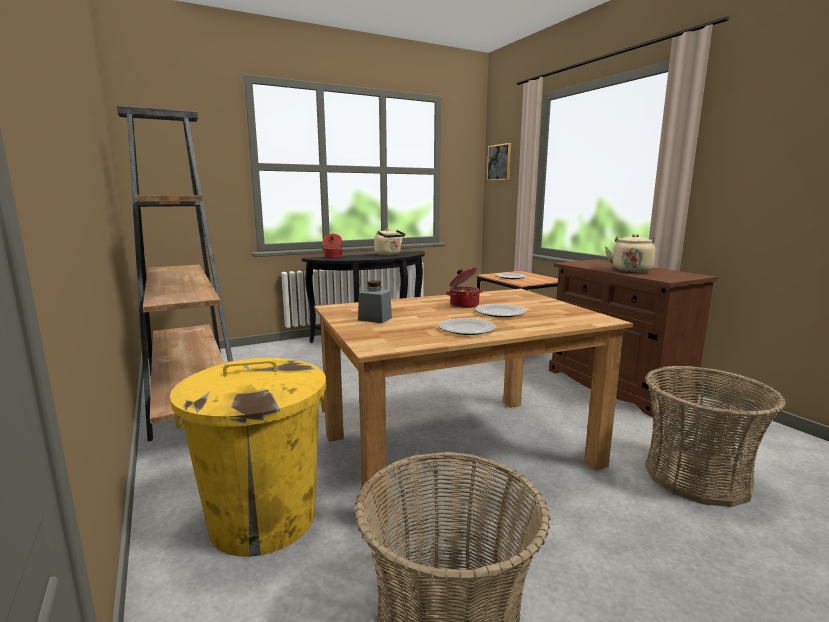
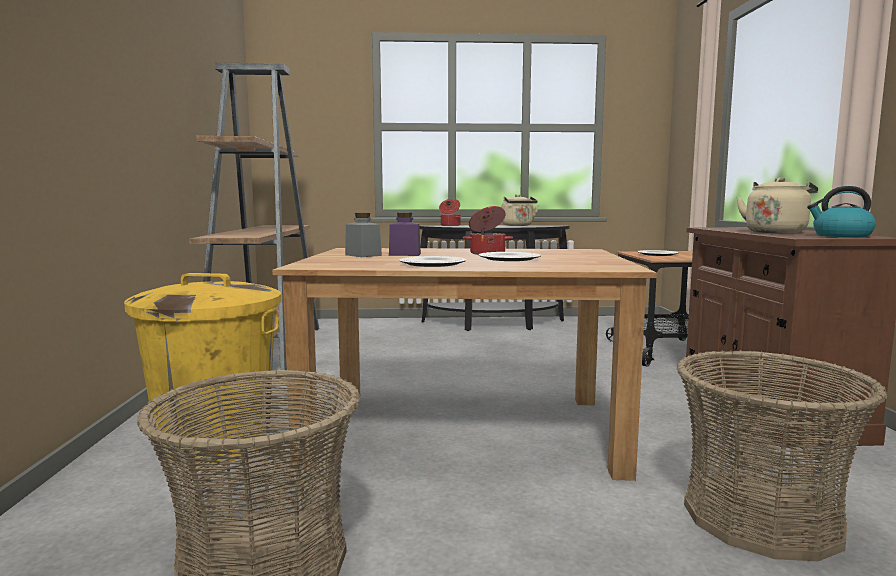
camera: 25 degrees right, 5 degrees down
(406, 313) = (405, 254): none -> purple jar
(499, 162) = (684, 112): picture -> none
(679, 275) = (841, 236): none -> kettle

